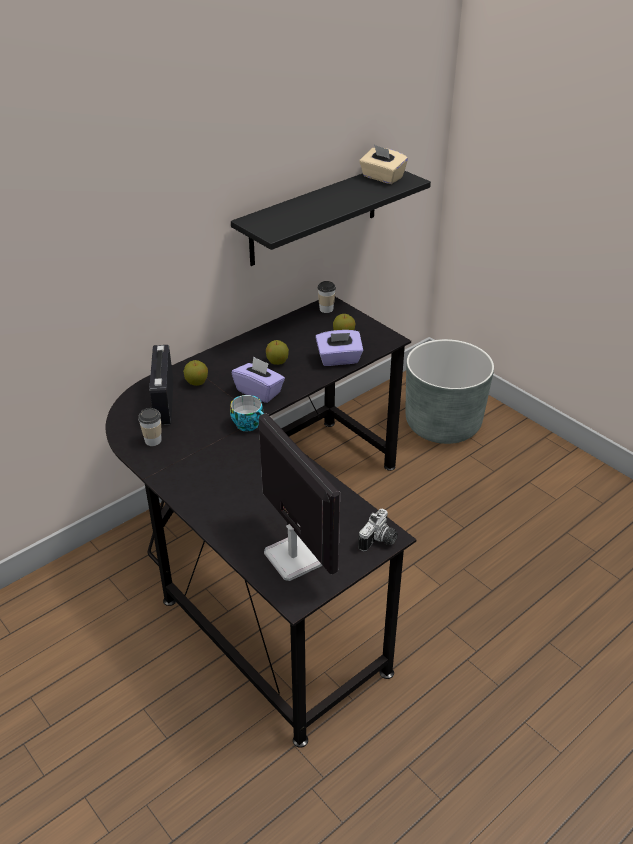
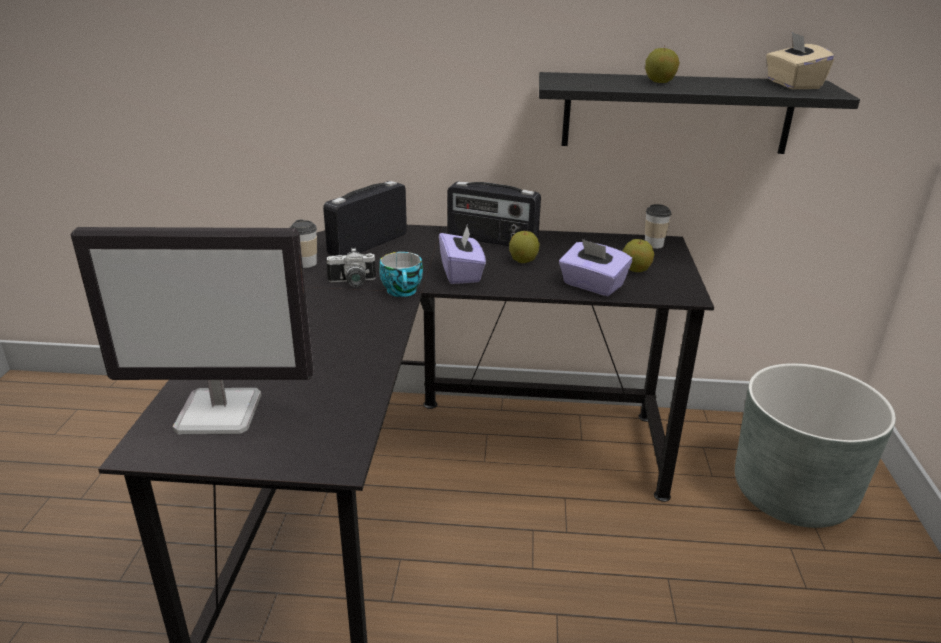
camera: 45 degrees right, 10 degrees down
(196, 382) = (421, 244): apple -> apple (659, 82)
(234, 355) = (491, 240): none -> radio
(294, 556) = (221, 412): monitor -> monitor turned 75 degrees clockwise
(379, 541) = (320, 458): camera -> camera (352, 283)

